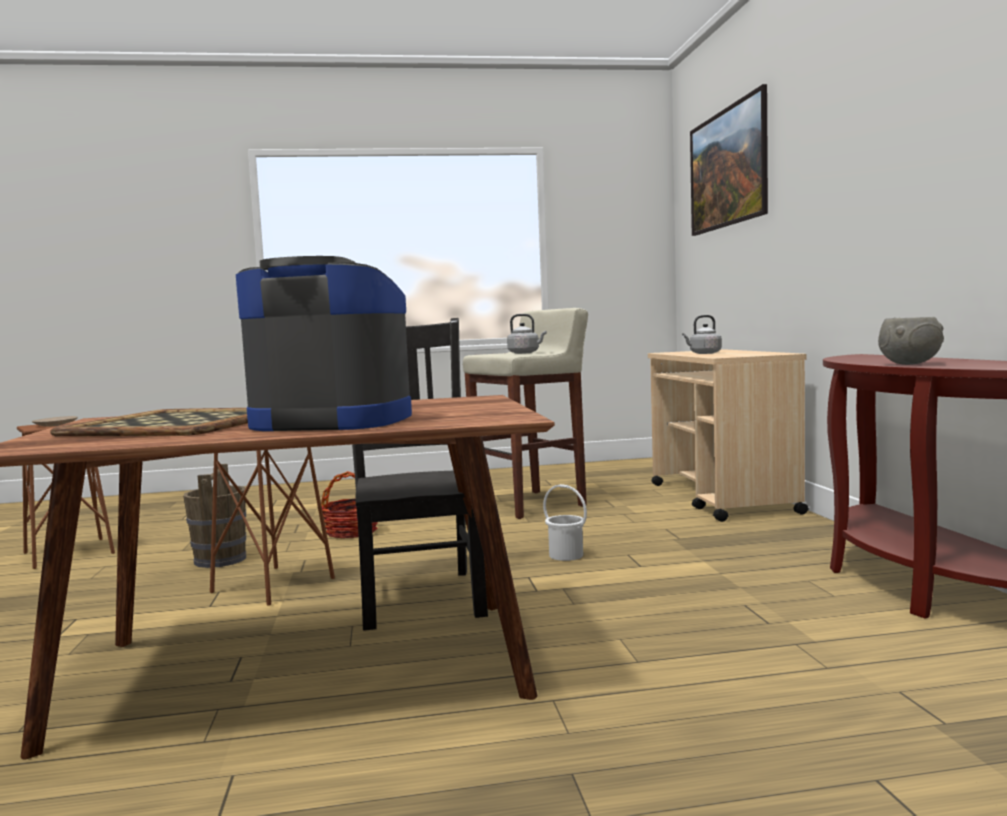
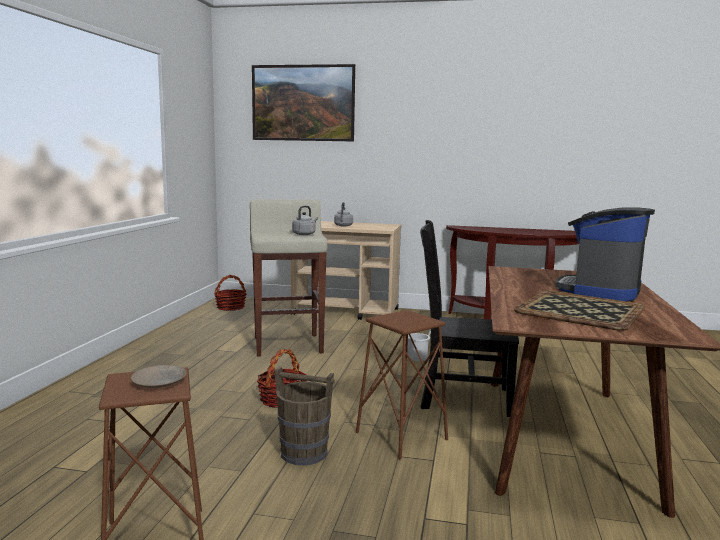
camera: 70 degrees left, 5 degrees up
(636, 466) = (231, 307): none -> basket
(908, 364) = (534, 233): grey bowl -> none

